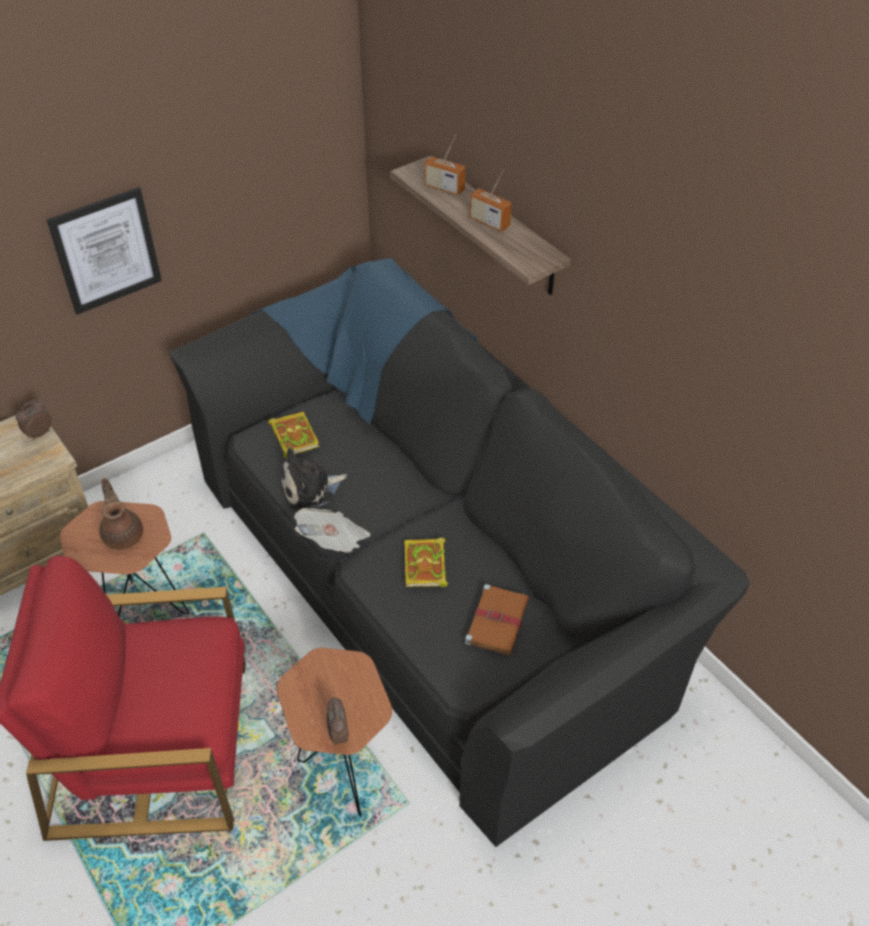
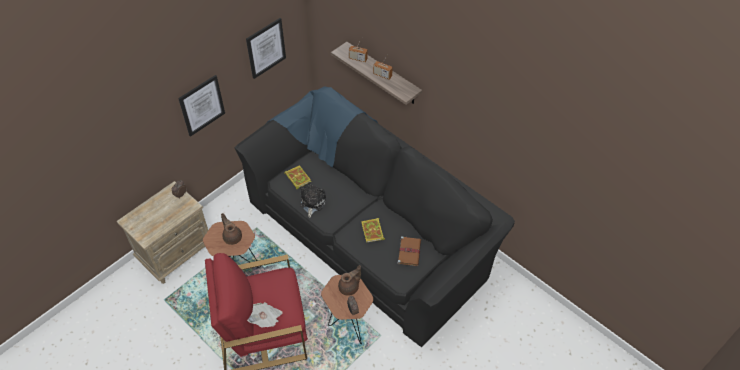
camera: 10 degrees left, 5 degrees up
(262, 155) = (266, 48): none -> picture
(311, 489) = (312, 203): plush toy -> plush toy turned 135 degrees clockwise
(334, 541) = (329, 226): newspaper -> newspaper (265, 319)
(344, 680) = (349, 287): none -> brown teapot

